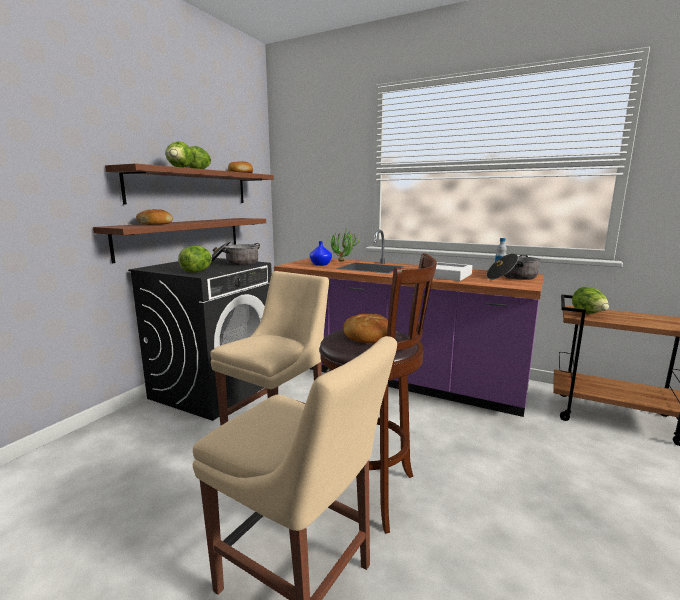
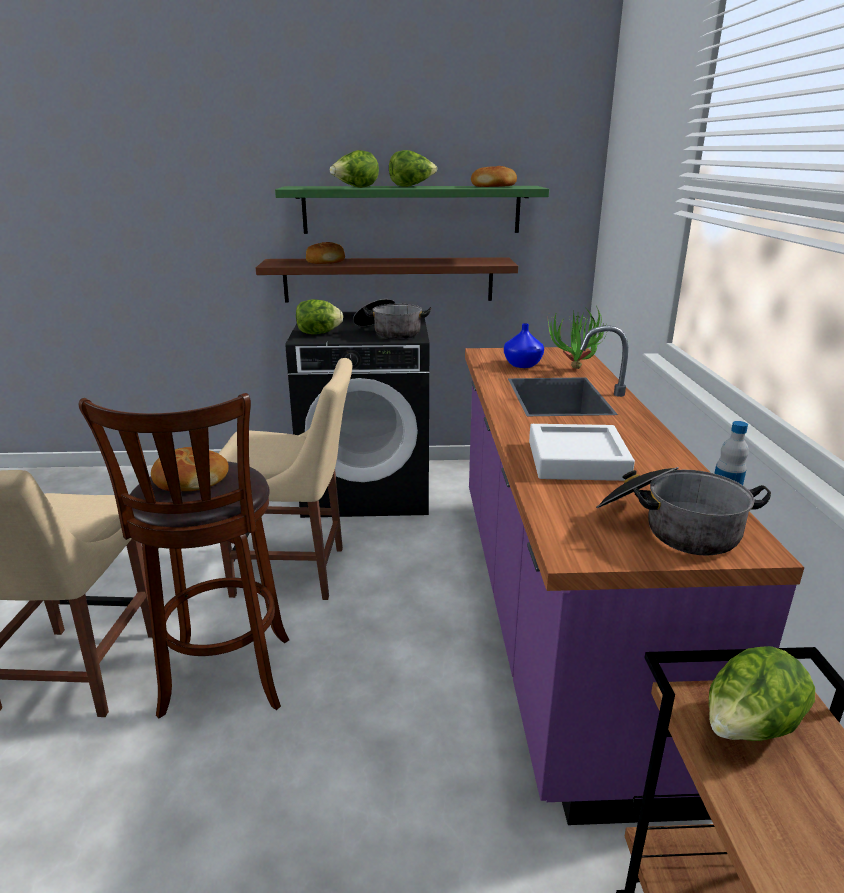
camera: 60 degrees right, 10 degrees up
(191, 187) = (411, 209): brown shelf -> green shelf

